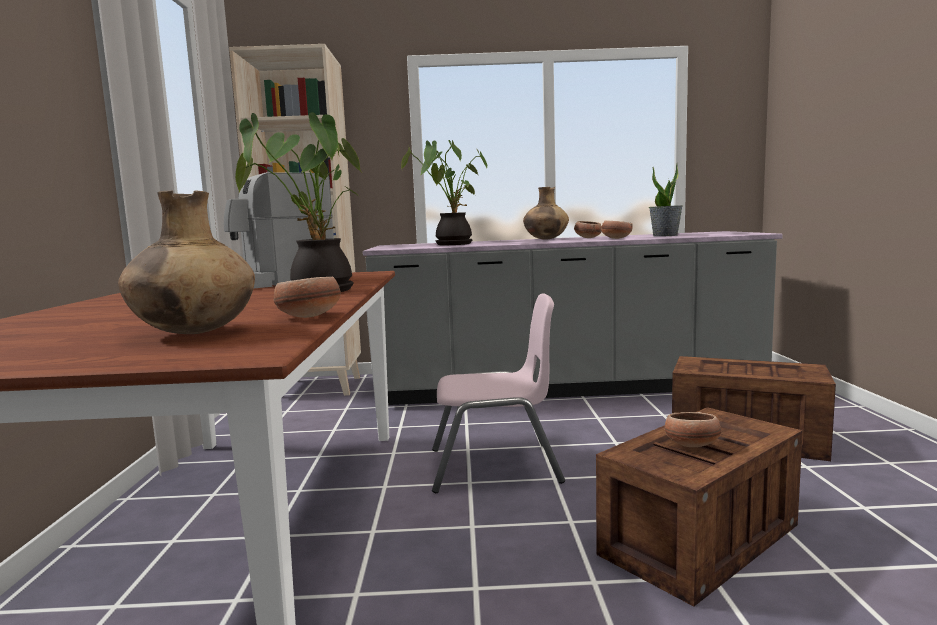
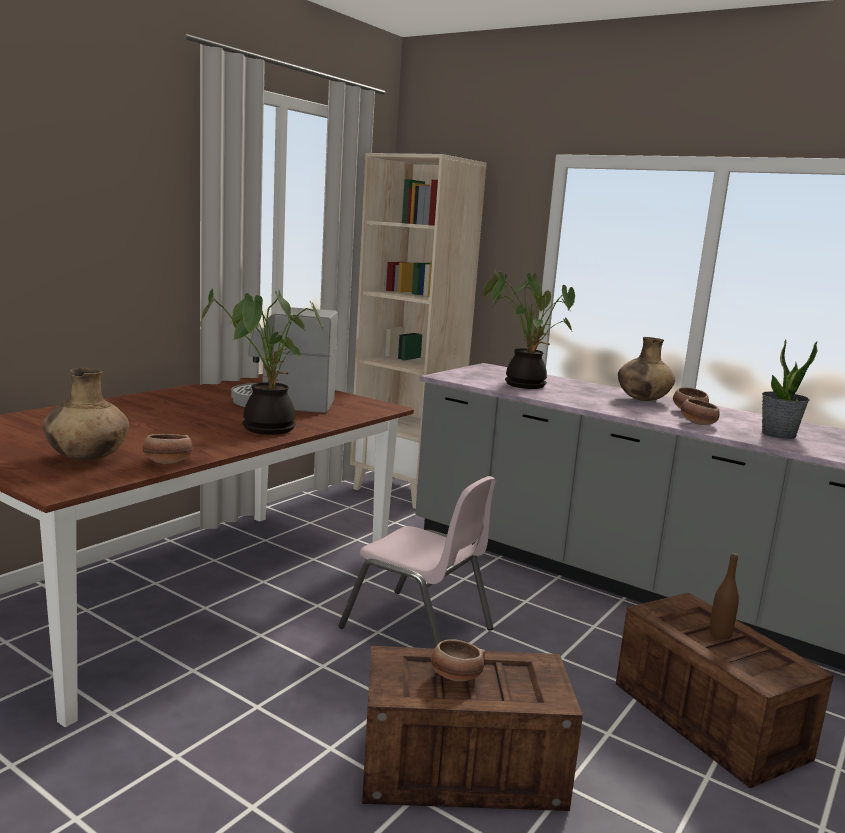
camera: 35 degrees right, 5 degrees up
(742, 367) = (720, 634): none -> brown bottle

